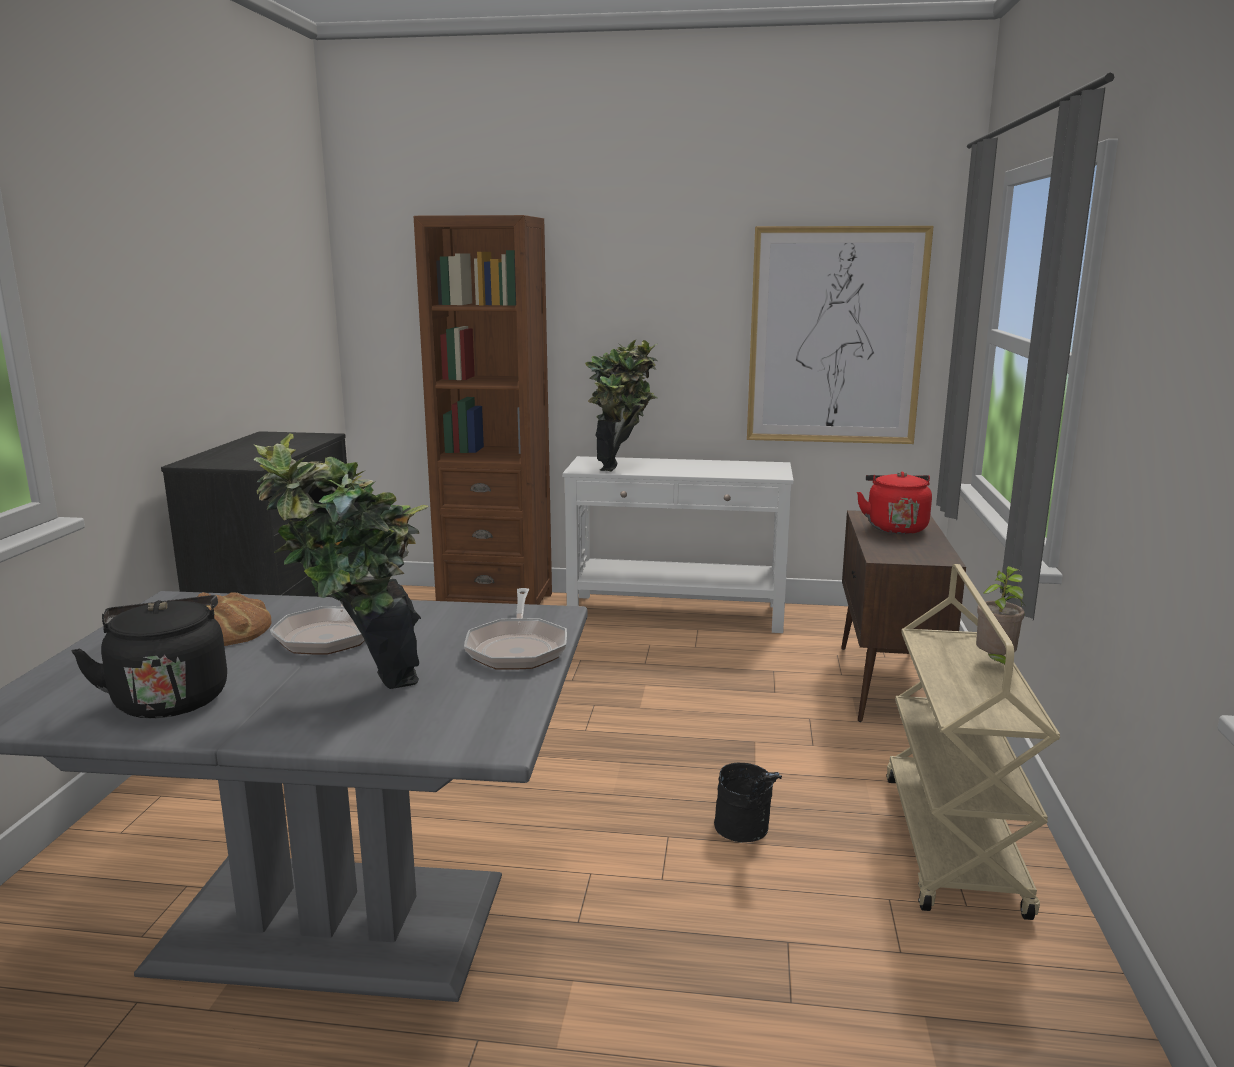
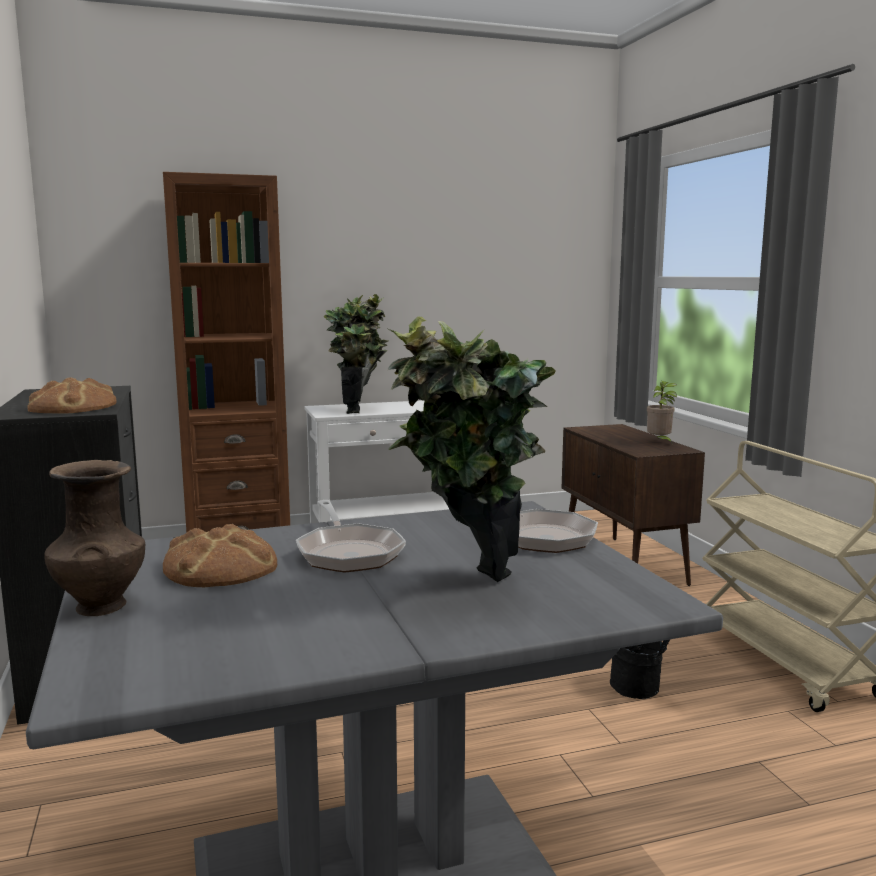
camera: 25 degrees left, 5 degrees down
(94, 648) = (100, 606): none -> brown vase
(170, 698) = (285, 631): black kettle -> none
(248, 458) = (72, 407): none -> bread
(835, 336) = (517, 290): picture -> none
(895, 527) = (616, 434): red kettle -> none
(995, 663) = (800, 510): potted plant -> potted plant (659, 442)

